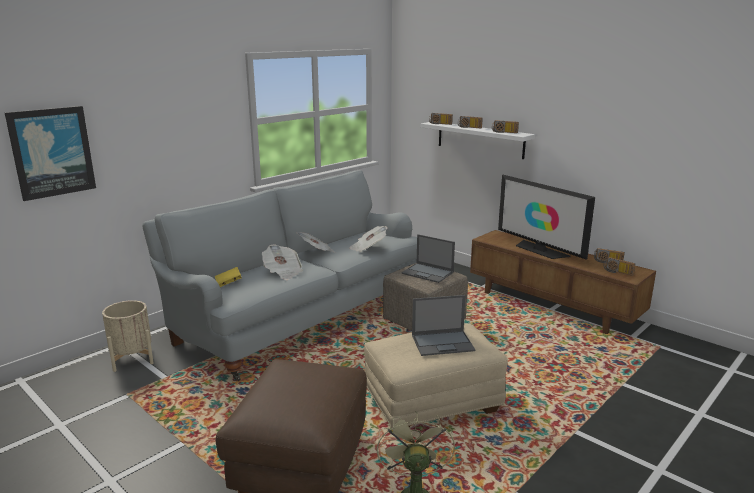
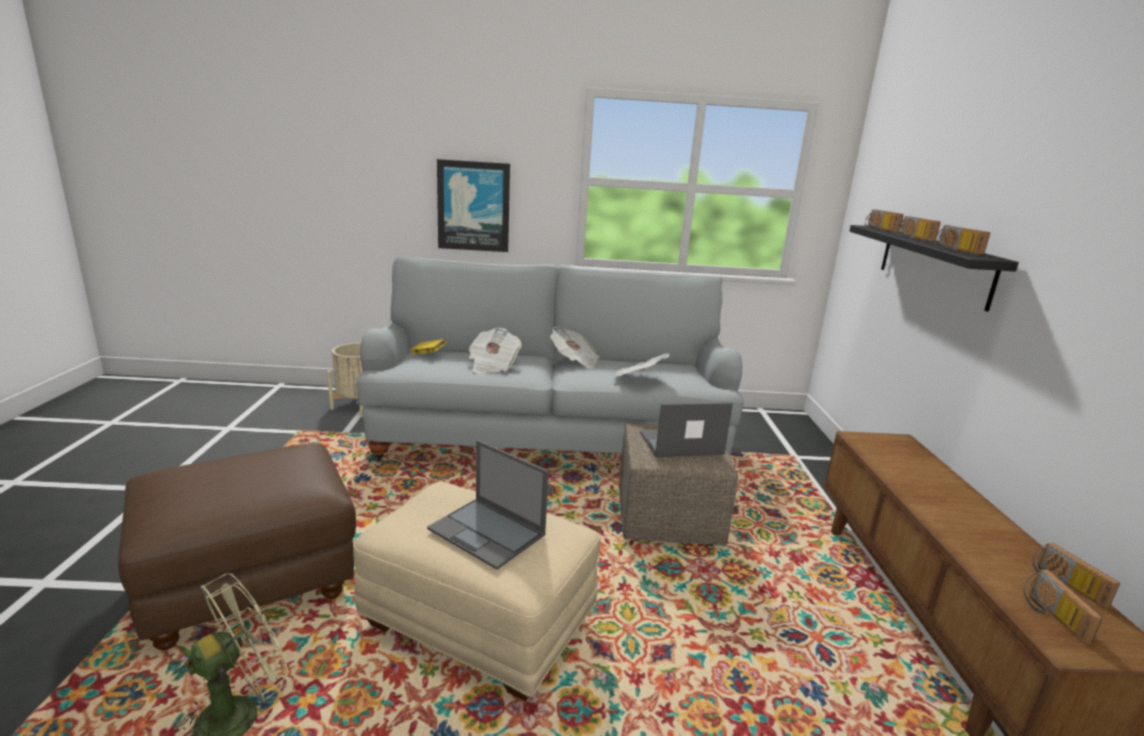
camera: 45 degrees right, 0 degrees up
(52, 152) = (334, 170): picture -> picture (473, 206)
(428, 273) = (680, 444): laptop -> laptop turned 90 degrees clockwise
(480, 139) = (933, 264): white shelf -> black shelf
(540, 250) = (934, 495): television -> none

